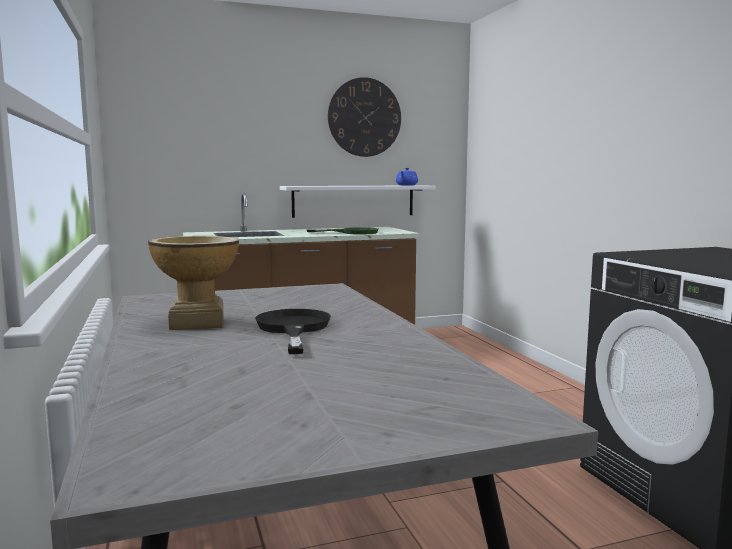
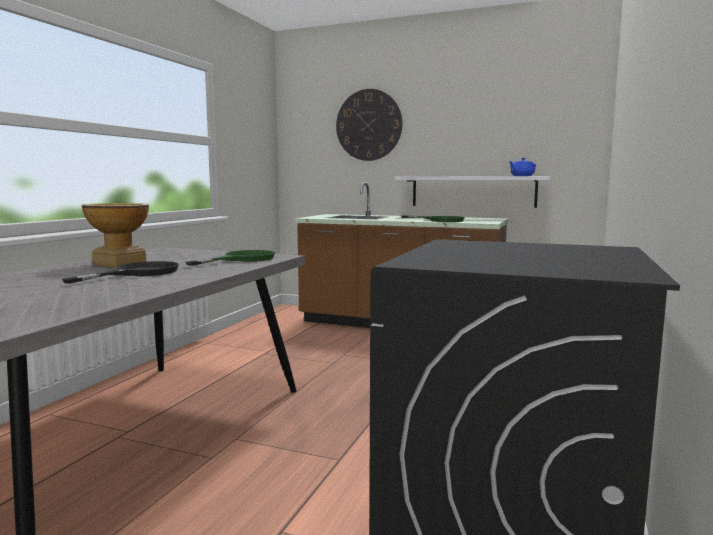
camera: 40 degrees right, 0 degrees up
(311, 296) = (242, 259): none -> green frying pan
(364, 117) = (487, 109): wall clock -> wall clock (368, 125)

